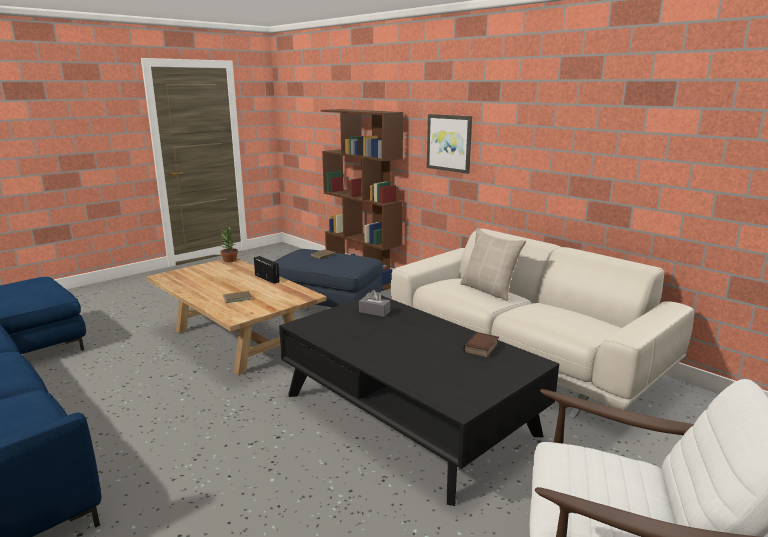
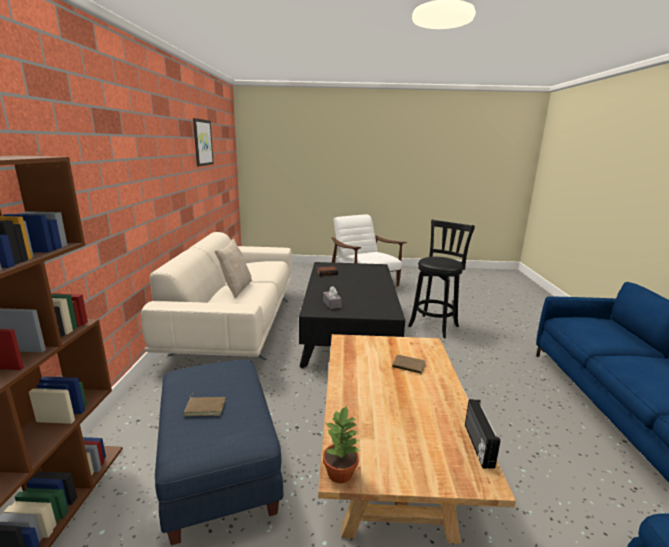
camera: 135 degrees left, 0 degrees up
(267, 278) = (345, 384): radio -> radio (477, 445)
(310, 501) = (434, 325): none -> black stool
(449, 143) = (91, 193): picture -> picture (202, 142)

